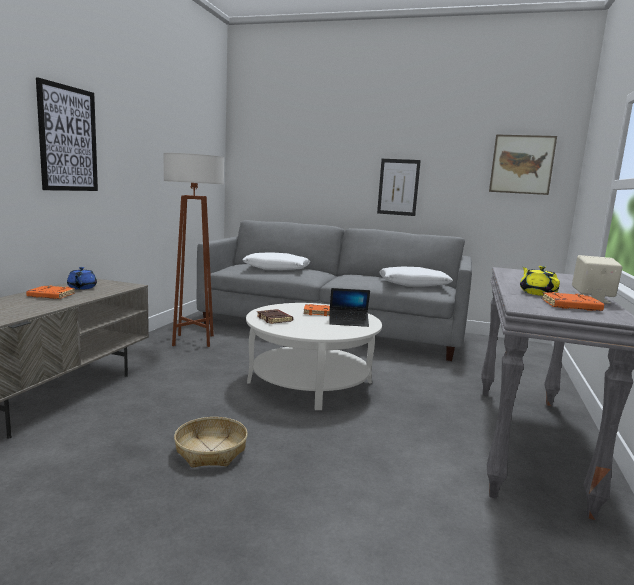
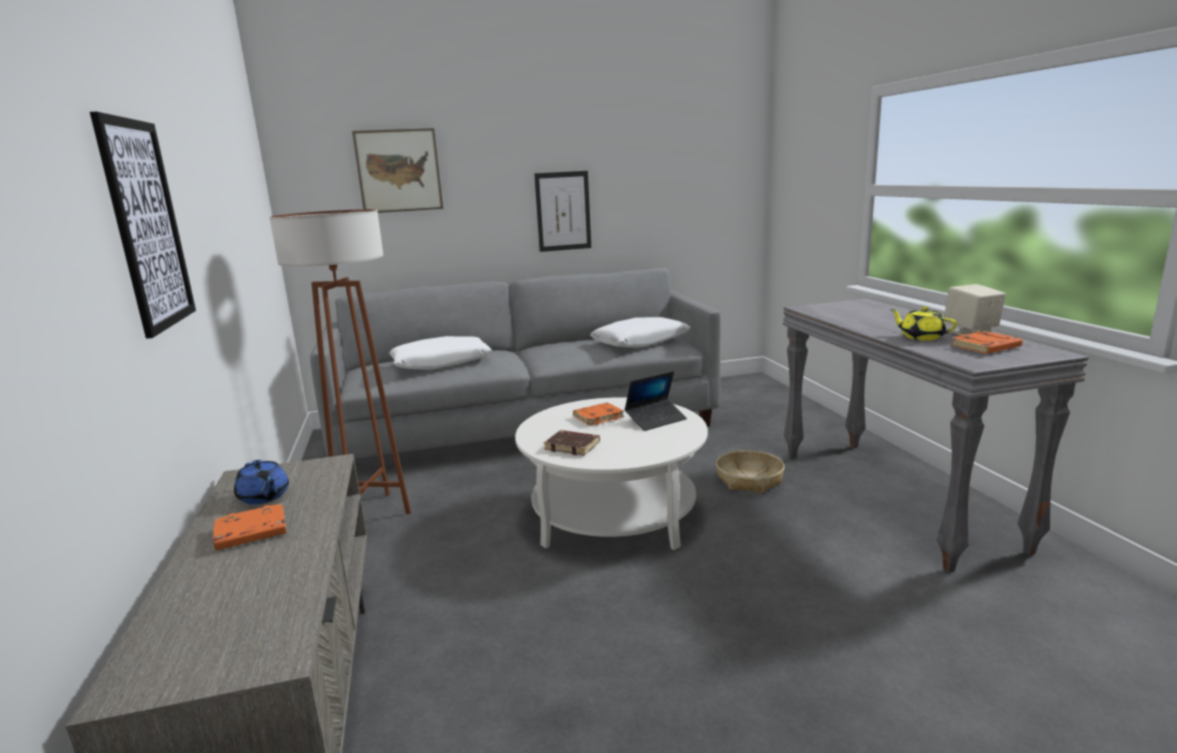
camera: 30 degrees left, 5 degrees up
(210, 451) = (649, 664): basket -> basket (749, 480)
(522, 164) = (708, 165): picture -> picture (399, 171)

